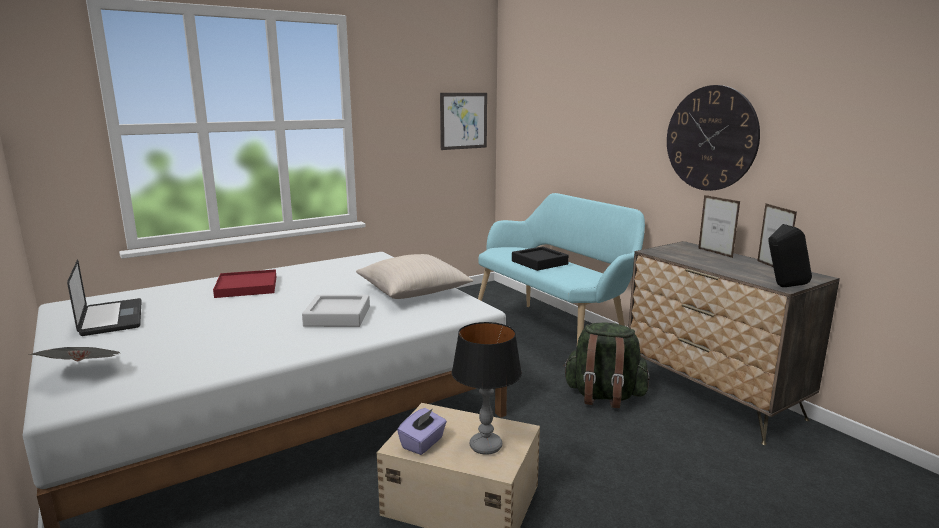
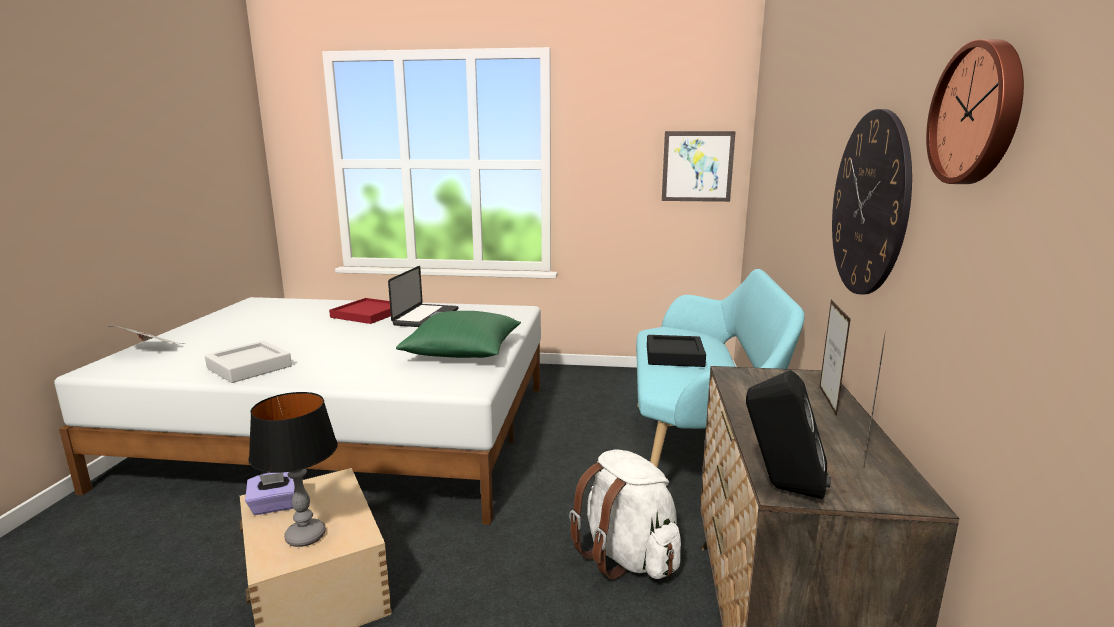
camera: 40 degrees right, 0 degrees up
(112, 318) = (250, 317): laptop -> laptop (426, 317)
(337, 316) = (358, 357): grey tray -> grey tray (249, 367)
(413, 292) = (463, 352): beige pillow -> green pillow
(604, 396) = (626, 556): green backpack -> white backpack
(817, 91) = (978, 114): none -> wall clock

